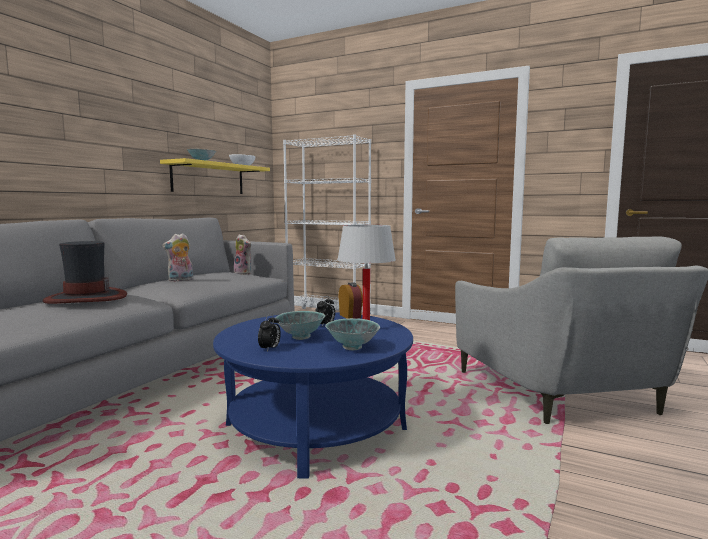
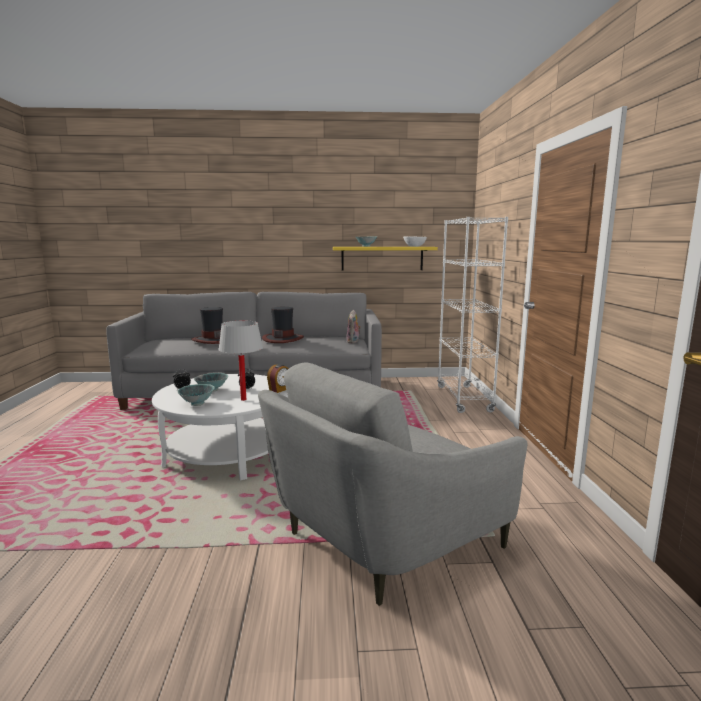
camera: 60 degrees right, 5 degrees up
(180, 280) = (283, 339): plush toy -> hat
(315, 426) = (227, 453): blue coffee table -> white coffee table

